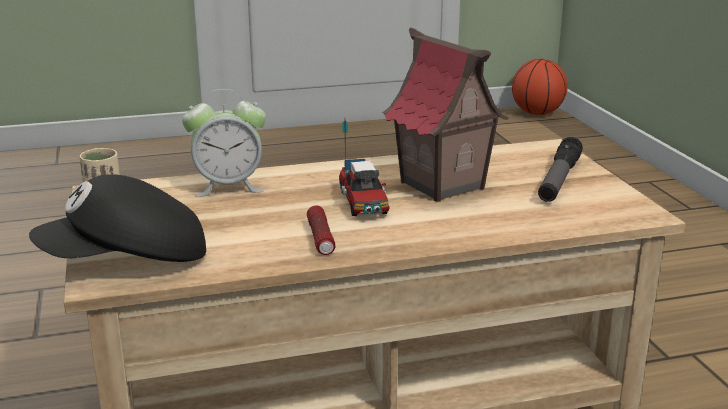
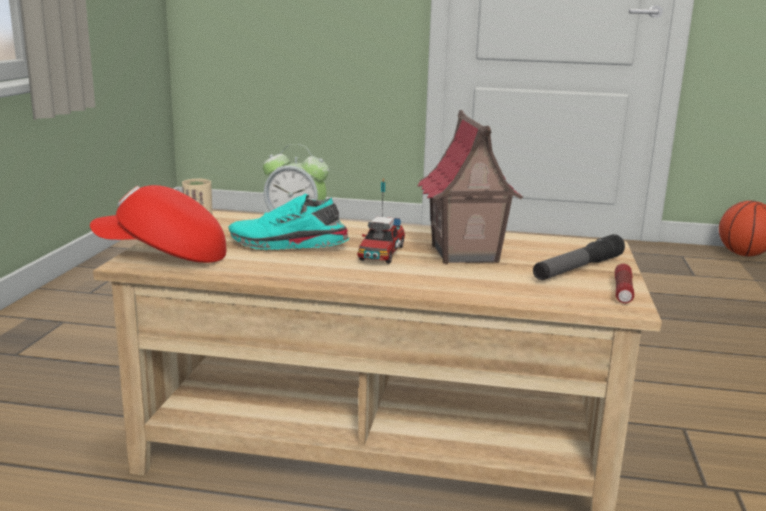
camera: 25 degrees right, 5 degrees down
(128, 262) = (163, 256): black cap -> red cap
(252, 214) = (287, 245): none -> turquoise shoe
(321, 239) = (315, 269): flashlight -> flashlight (623, 291)

